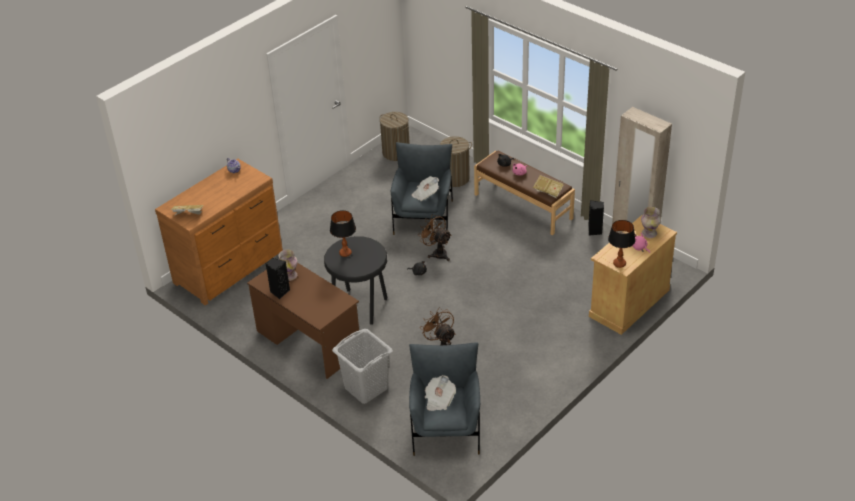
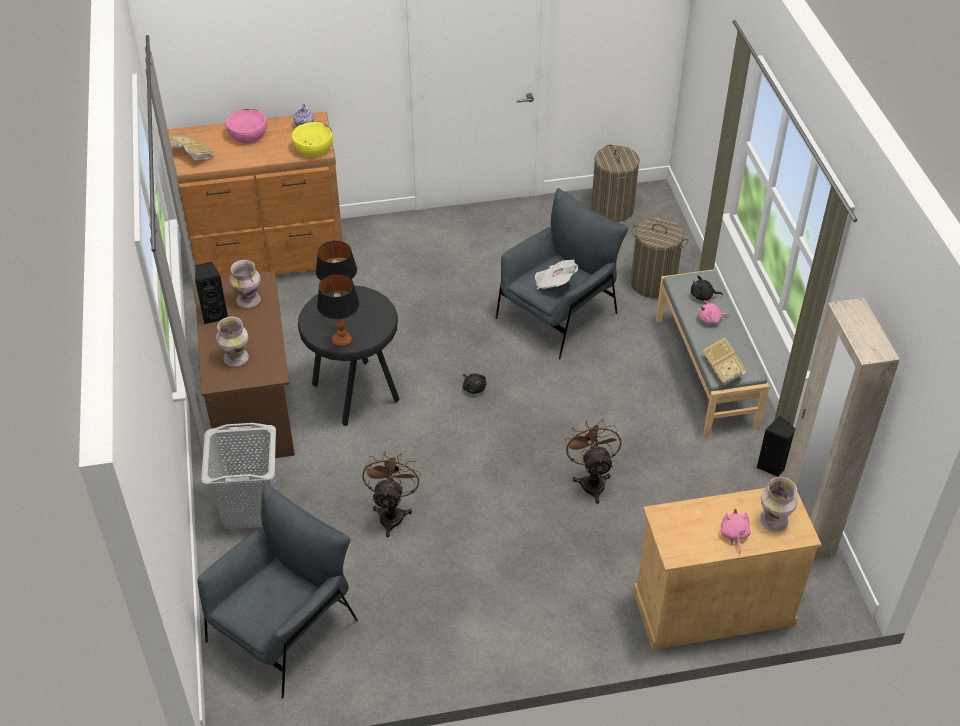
camera: 35 degrees right, 5 degrees up
(207, 190) = (248, 134): none -> pink bowl
(254, 179) = (313, 148): none -> yellow bowl
(317, 304) = (236, 358): none -> vase
(437, 253) = (524, 374): brown fan -> brown fan (592, 481)
(439, 400) = (263, 587): newspaper -> none
(523, 206) = (706, 372): brown bench -> grey bench
(619, 264) = (675, 542): table lamp -> table lamp (341, 340)

